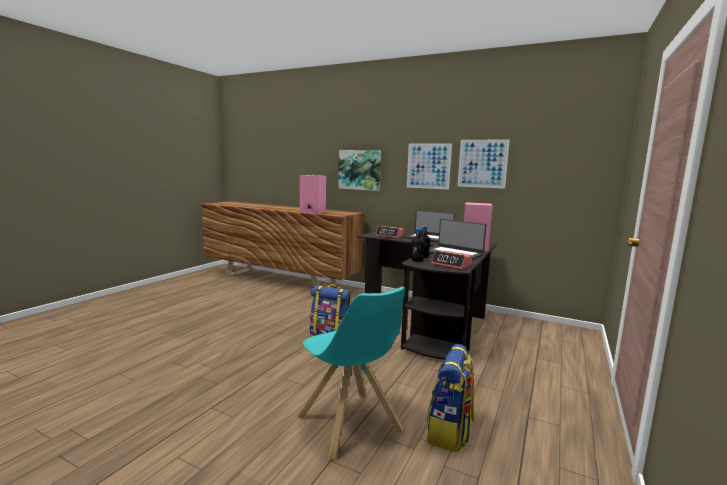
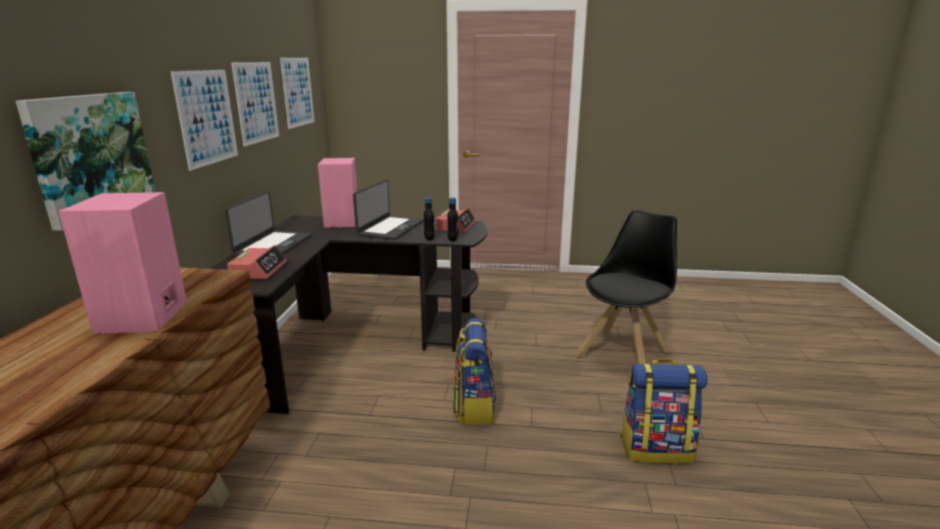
camera: 110 degrees left, 10 degrees up
(350, 425) = (624, 353): turquoise chair -> black chair
(450, 432) = (583, 316): backpack -> backpack (656, 449)
(553, 162) = (298, 92): none -> picture

